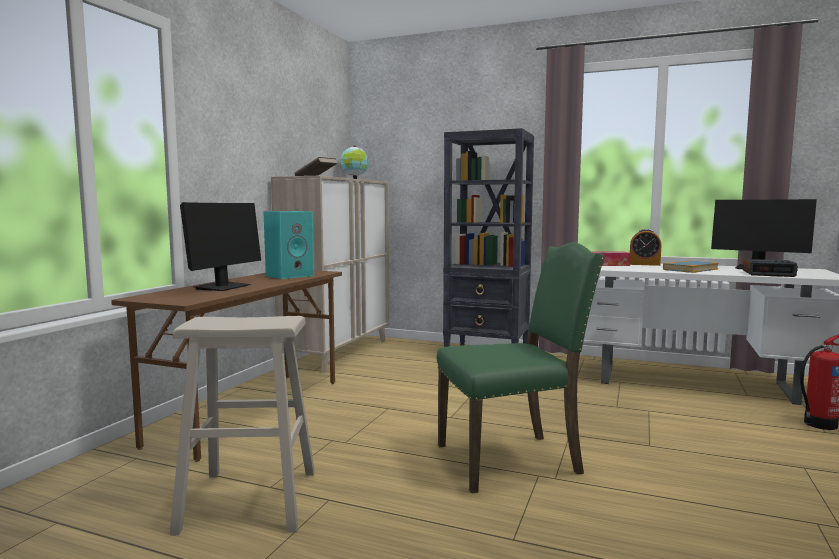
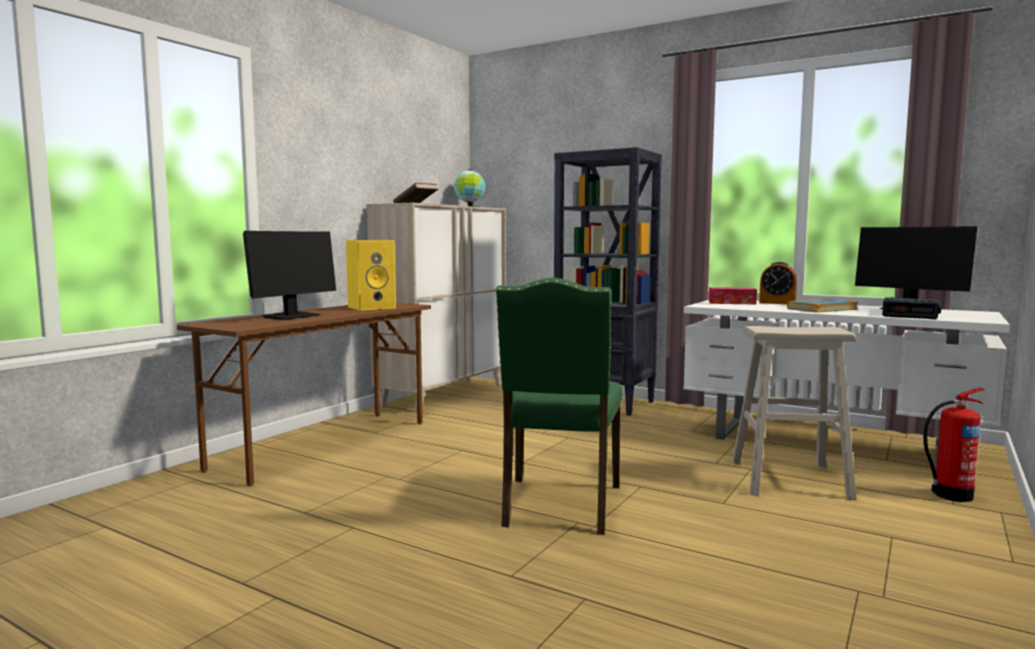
camera: 10 degrees right, 0 degrees up
(249, 500) = (279, 522): beige stool -> beige stool (788, 479)
(290, 275) = (372, 307): turquoise speaker -> yellow speaker
(512, 460) = (559, 506): green chair -> green chair turned 105 degrees clockwise

